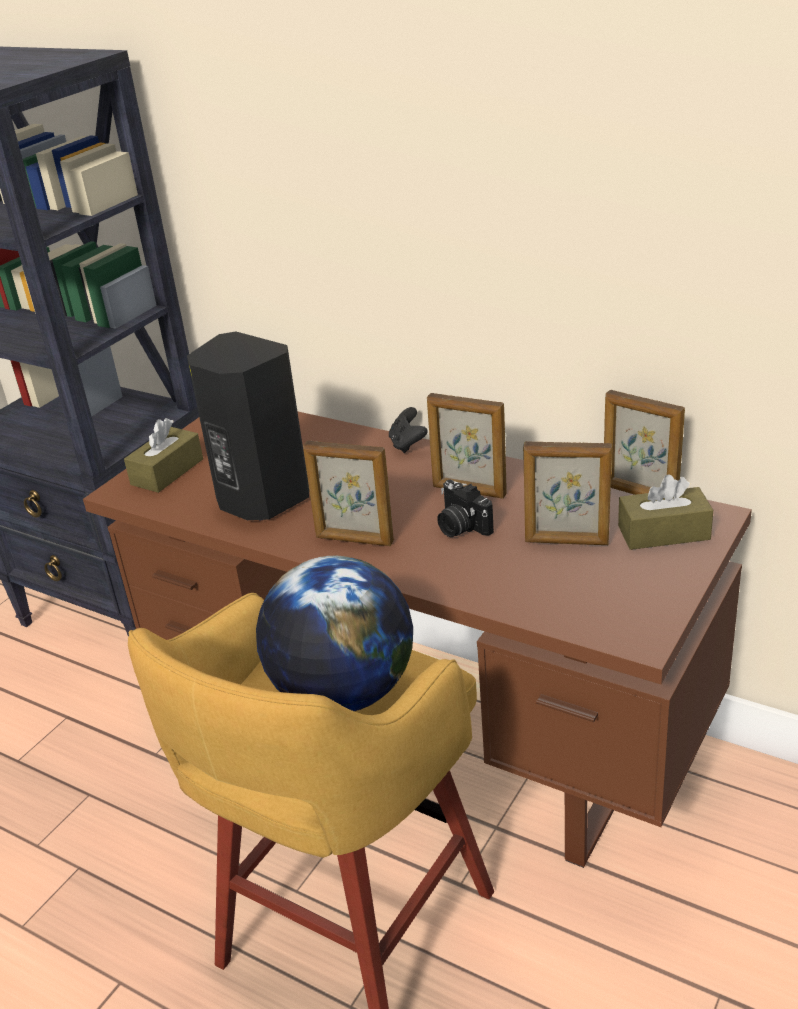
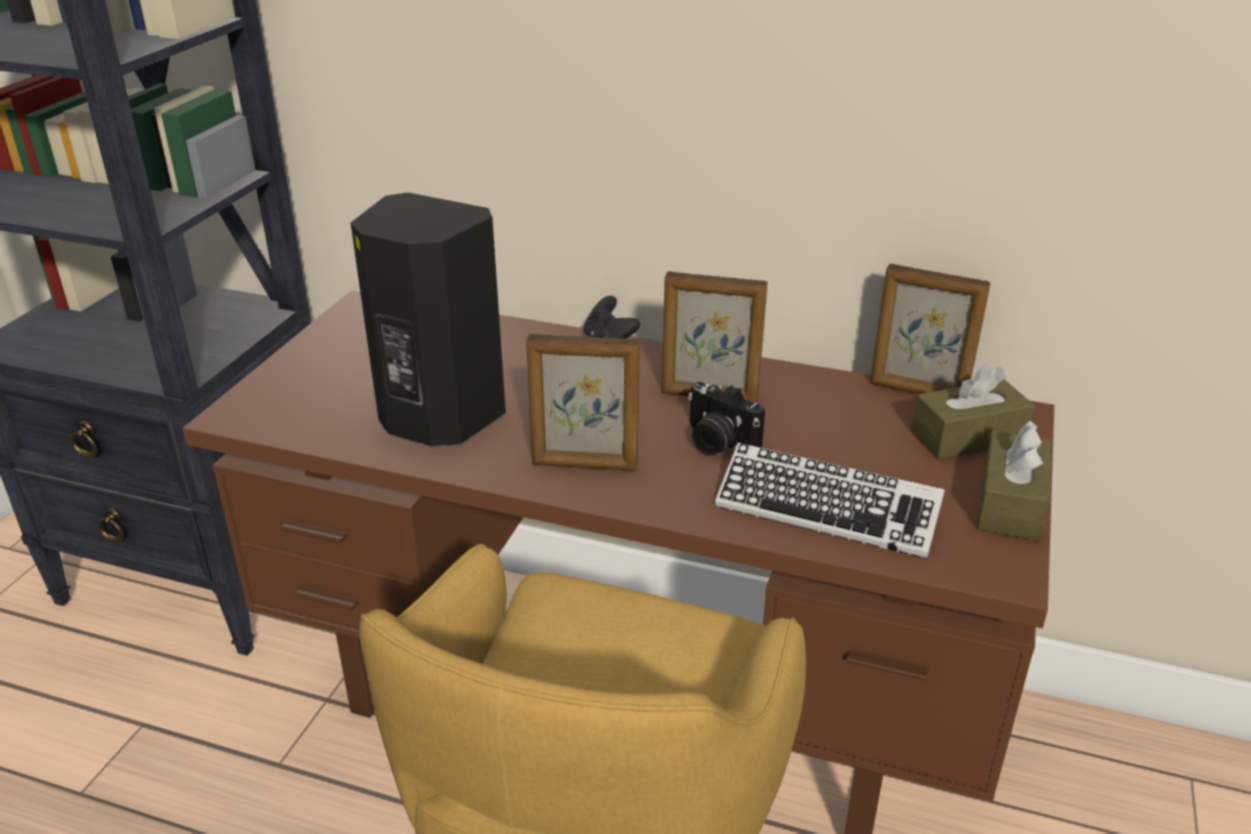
camera: 15 degrees left, 0 degrees up
(167, 472) = (296, 387): brown tissue box -> brown tissue box (1010, 503)
(343, 692) = (634, 674): globe -> none
(523, 584) = (826, 510): none -> keyboard
(567, 542) = (857, 454): picture frame -> none

